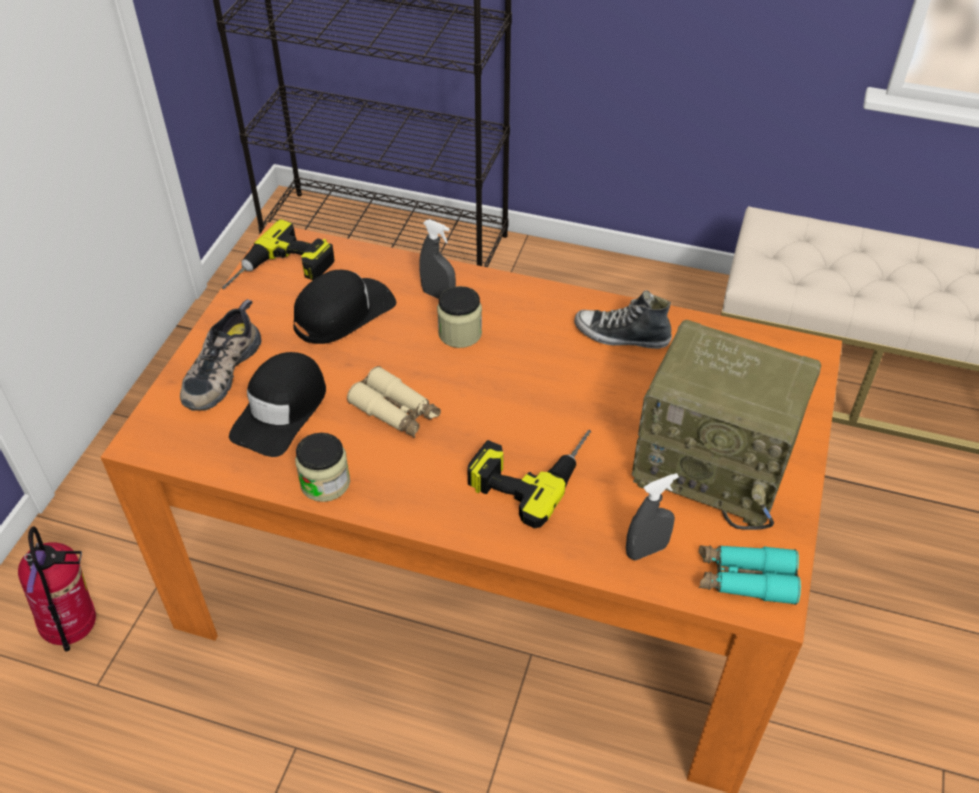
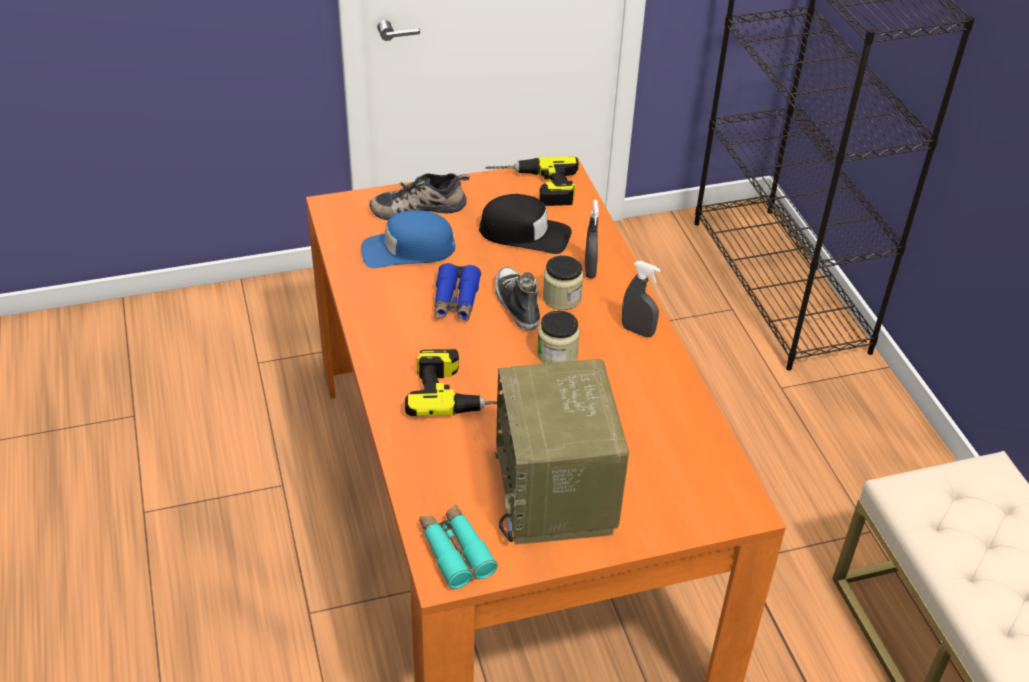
camera: 55 degrees right, 5 degrees down
(75, 629) = (288, 329): fire extinguisher -> none
(281, 411) = (408, 250): black cap -> blue cap
(325, 483) = (365, 298): jar -> jar (557, 354)
(396, 411) = (455, 301): beige binoculars -> blue binoculars
(621, 336) = (647, 385): shoe -> shoe (516, 304)
(646, 550) = (438, 484): grey spray bottle -> grey spray bottle (637, 331)

